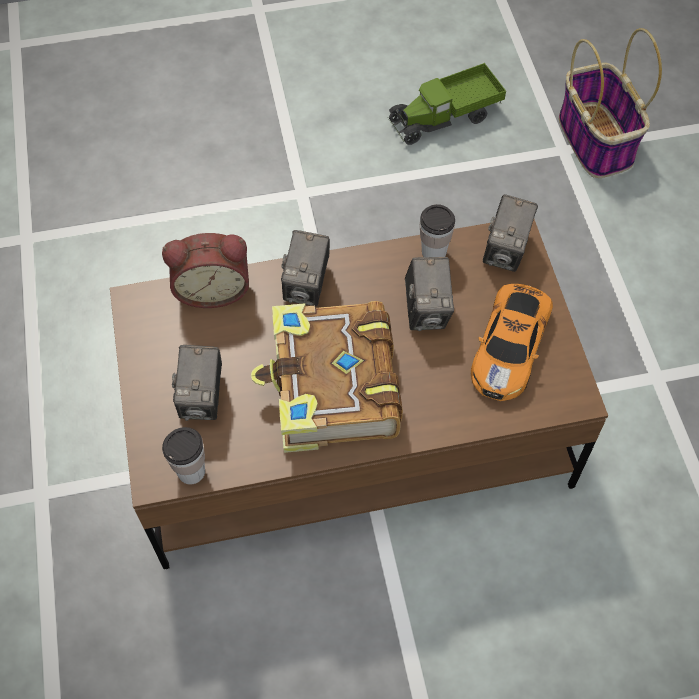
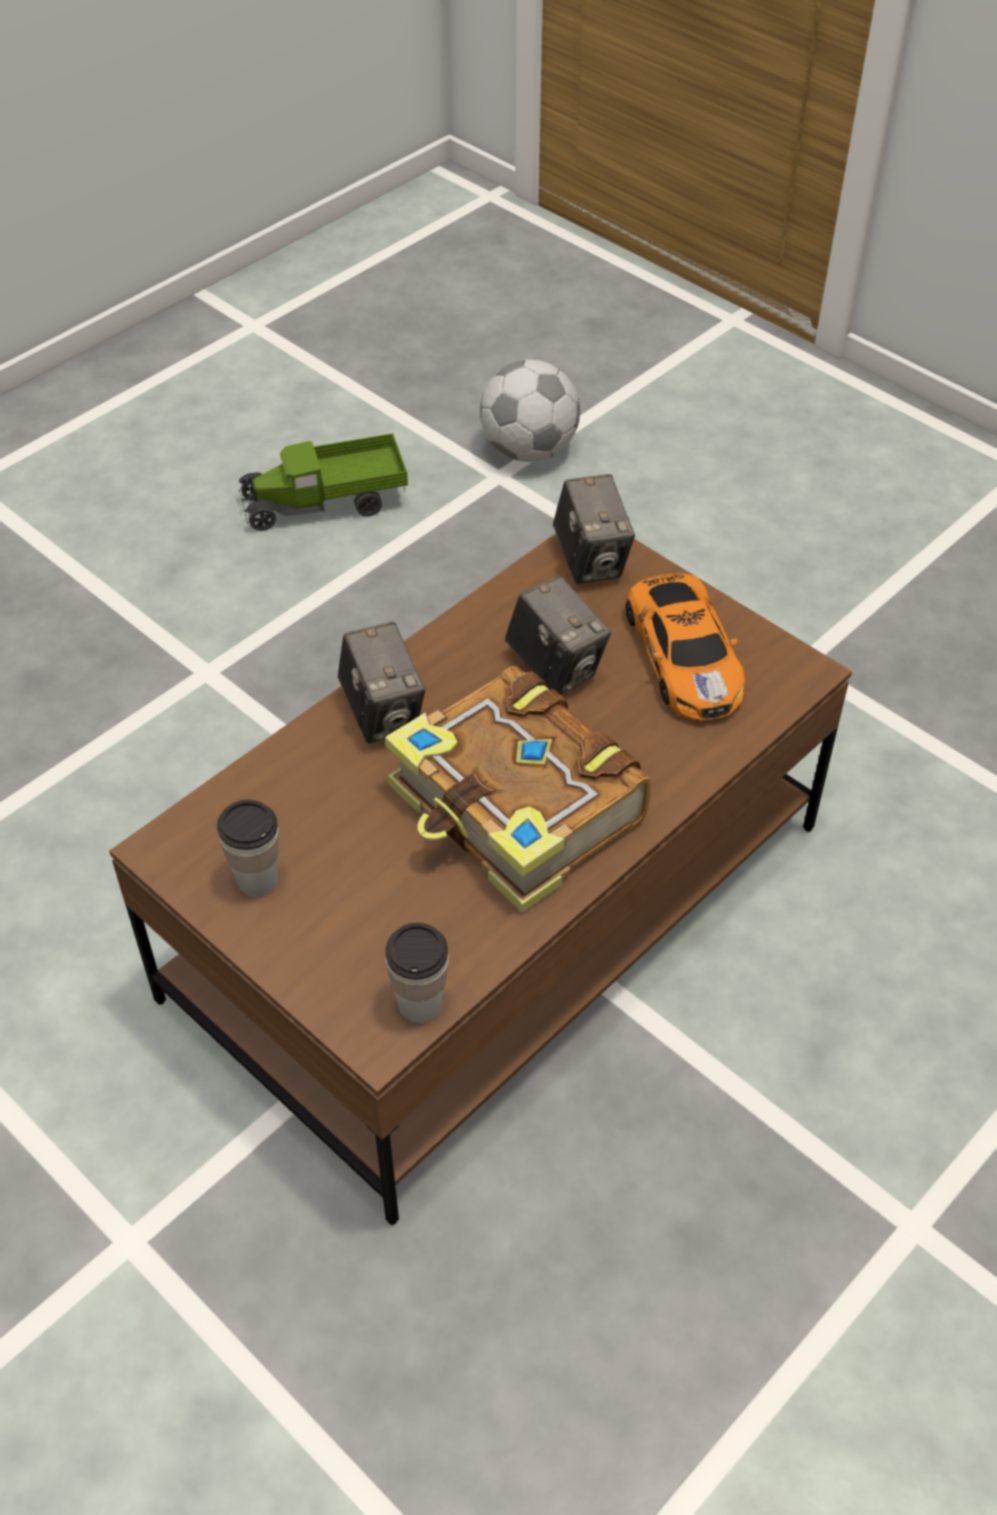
camera: 35 degrees left, 10 degrees down
(202, 398) = (359, 911): camera -> none
(213, 289) = (260, 779): alarm clock -> none
(434, 252) = (508, 602): cup -> cup (257, 880)
(445, 117) = (326, 503): toy truck -> toy truck turned 45 degrees clockwise
(596, 141) = (530, 451): basket -> football

